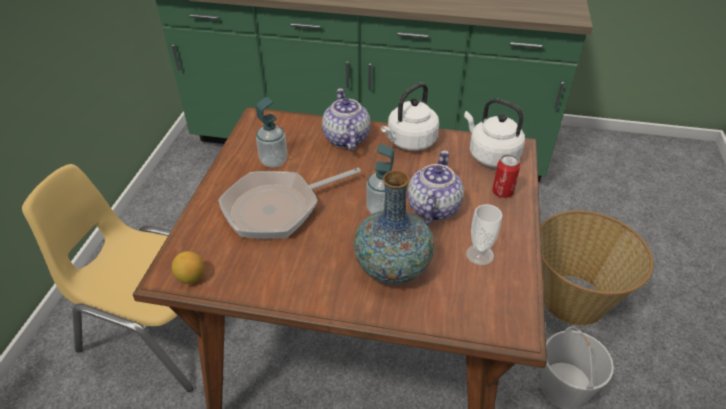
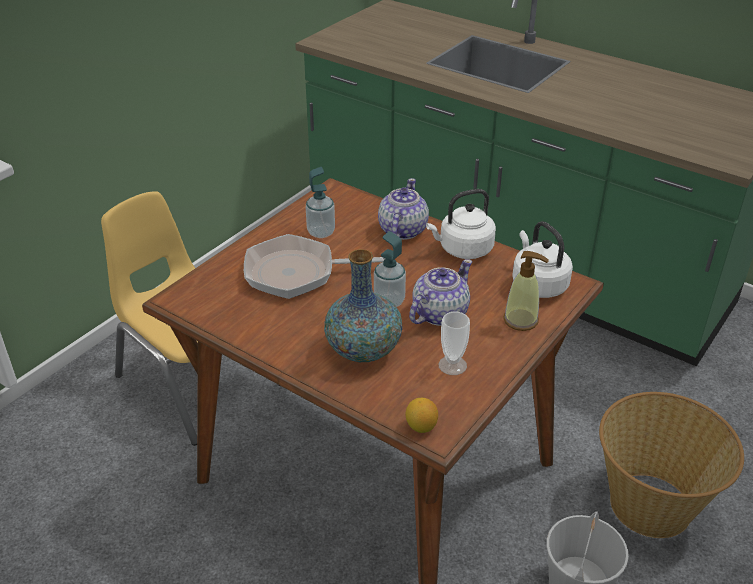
camera: 25 degrees right, 5 degrees down
(191, 278) = (192, 305): lemon -> lemon (421, 427)
(502, 192) = (521, 320): can -> soap dispenser

